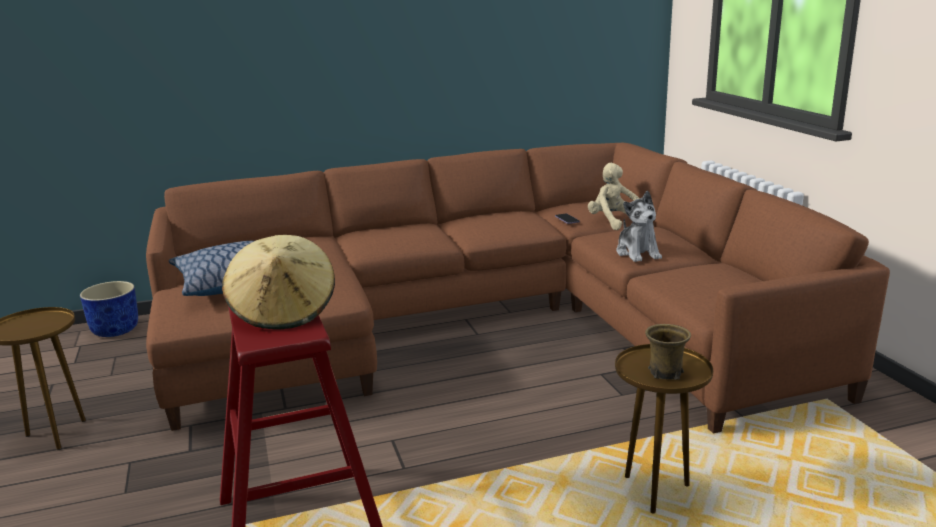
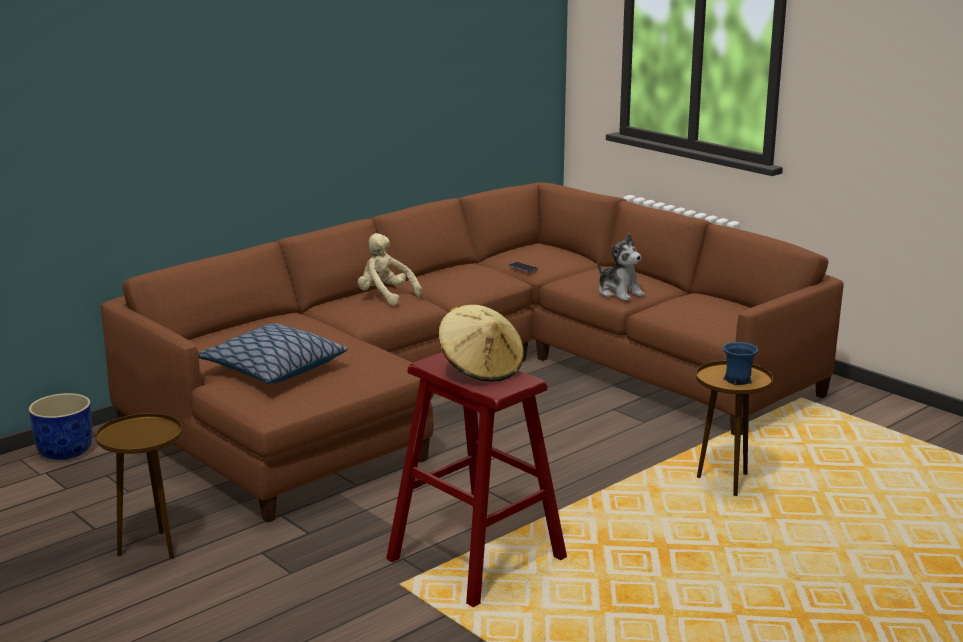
camera: 25 degrees left, 0 degrees up
(614, 222) = (568, 266): beige plush toy -> beige plush toy (385, 296)
(664, 373) = (737, 380): brown mug -> blue mug

